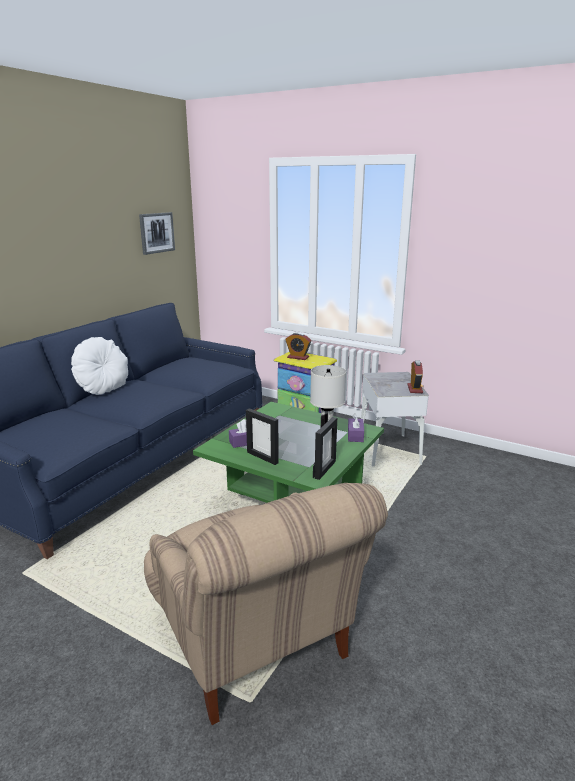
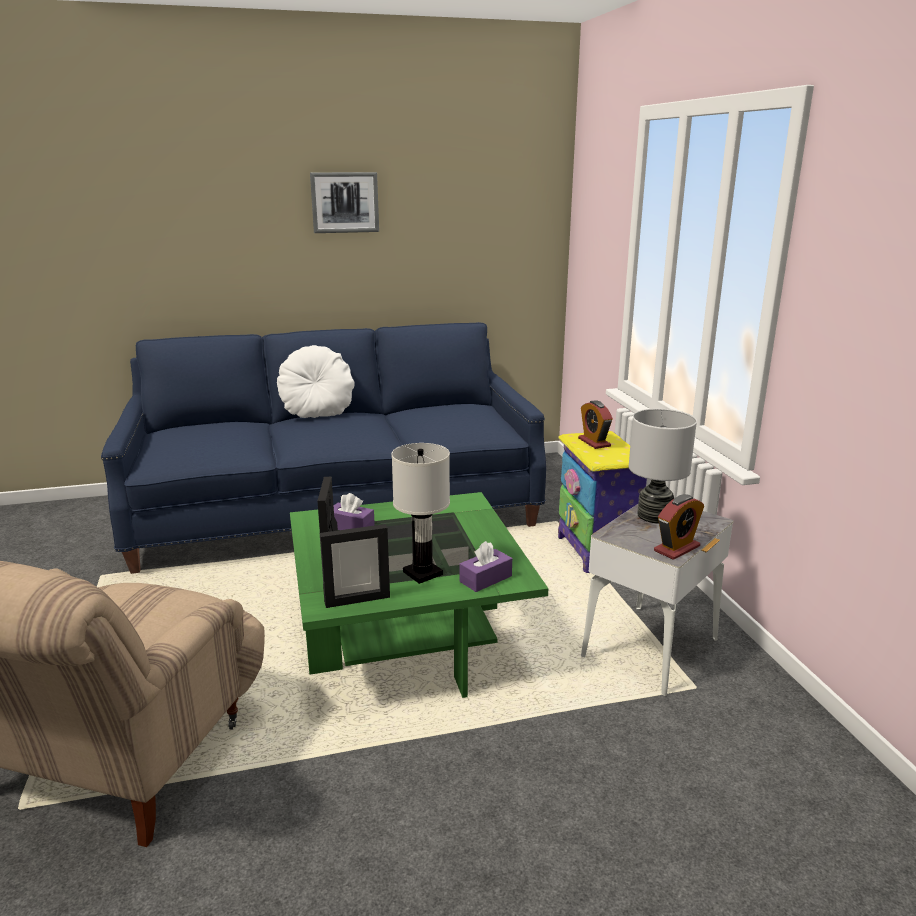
camera: 45 degrees right, 0 degrees up
(156, 233) = (492, 221): picture -> picture (345, 202)
(382, 380) = (654, 516): none -> grey table lamp

